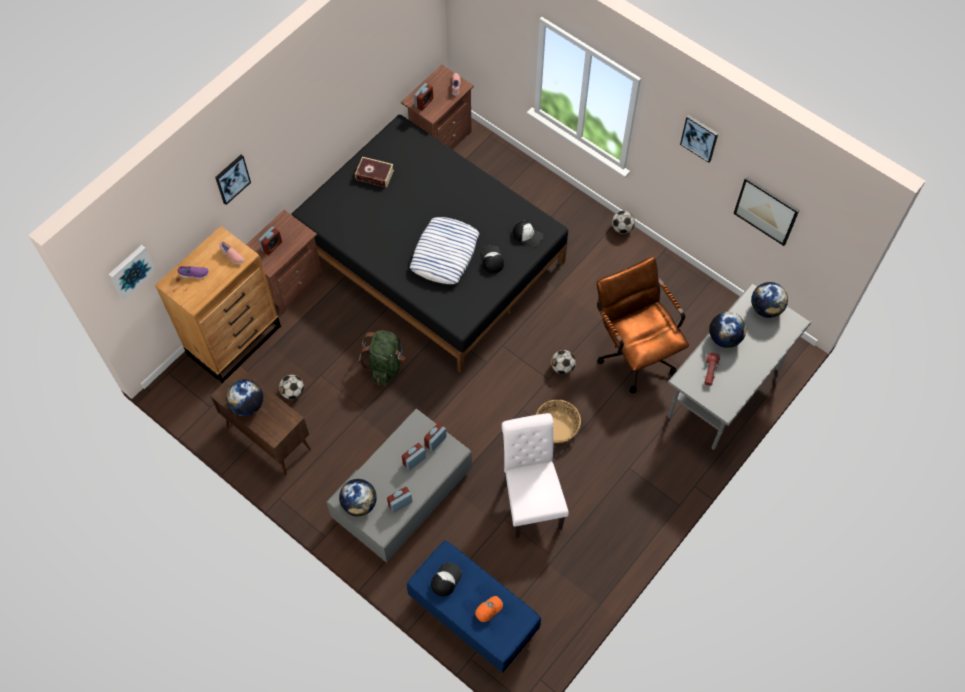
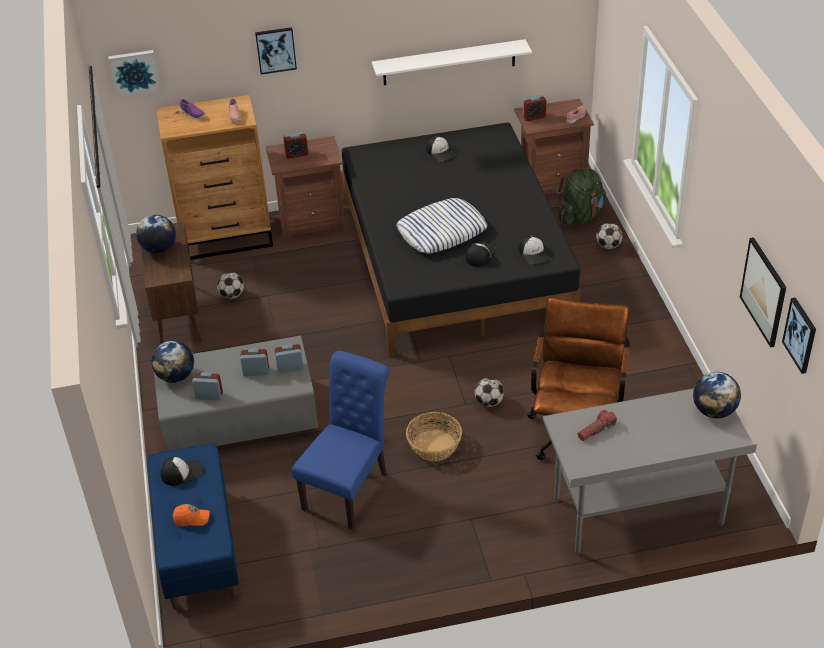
camera: 40 degrees right, 20 degrees down
(353, 100) = (449, 62): none -> white shelf
(374, 175) = (440, 152): book -> cap
(385, 365) = (328, 316): green backpack -> green backpack (580, 216)
(531, 498) = (349, 487): white chair -> blue chair
(622, 228) = (663, 325): football -> football (608, 246)
(699, 137) = (727, 180): picture -> picture (800, 335)
(724, 338) = (641, 411): globe -> none

